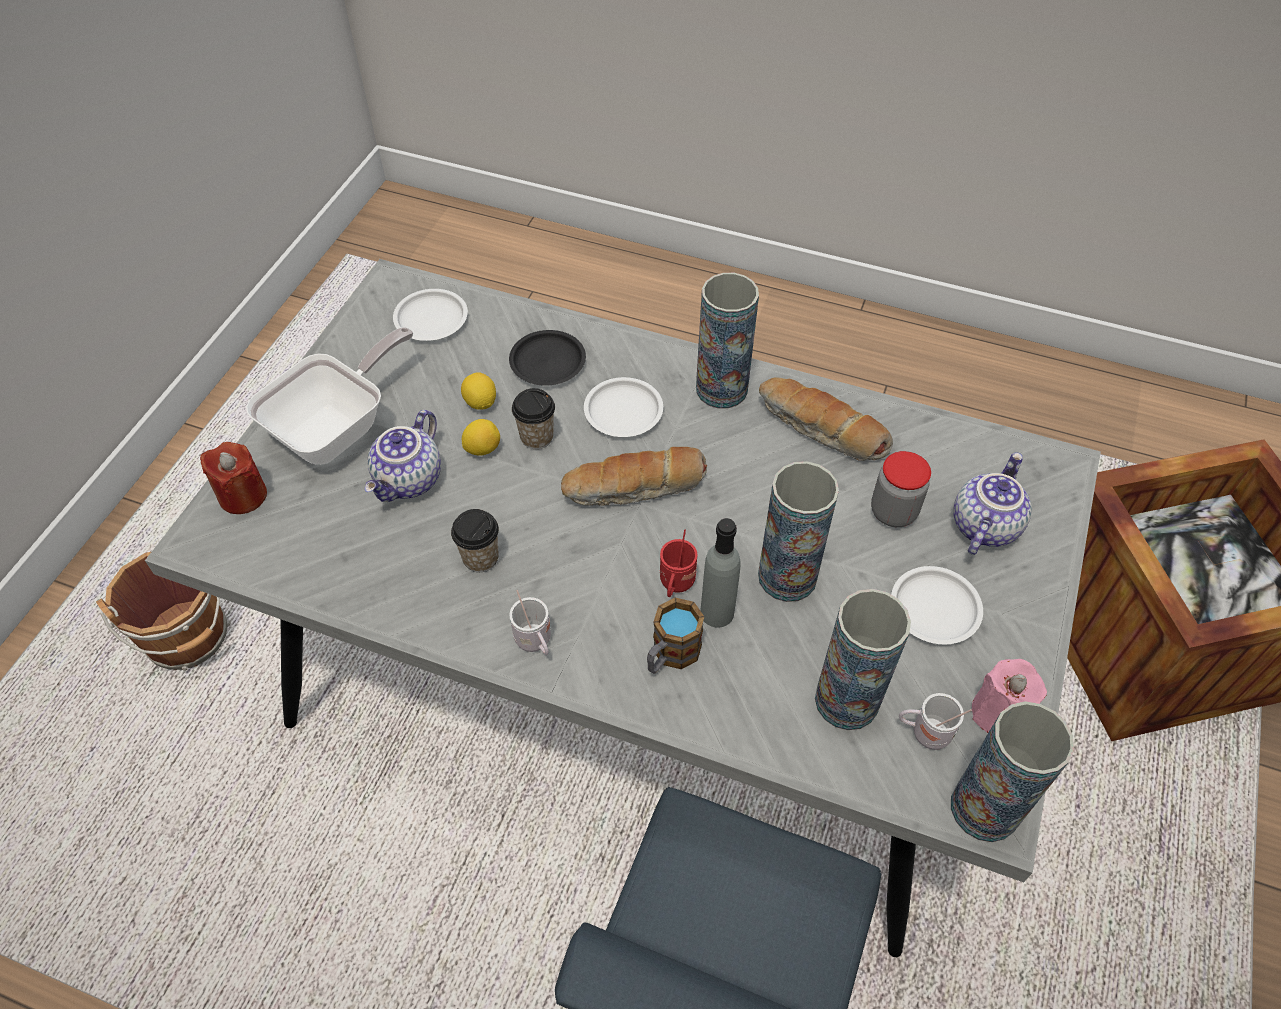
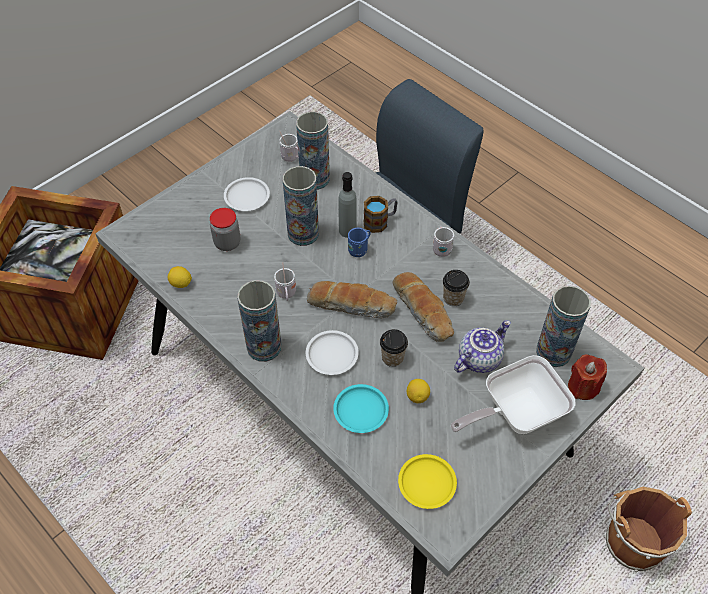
camera: 155 degrees left, 0 degrees up
(431, 320) = (427, 483): white plate -> yellow plate
(482, 448) = (428, 363): lemon -> lemon (181, 284)
(547, 362) = (361, 411): black plate -> turquoise plate
(675, 585) = (359, 249): red mug -> blue mug
(741, 467) = (286, 295): none -> white mug
(820, 430) = (227, 299): bread -> bread (423, 312)
(983, 525) = (190, 221): teapot -> none
(984, 808) = (290, 130): vase -> vase (553, 352)
(998, 713) = (256, 154): pink candle -> none

